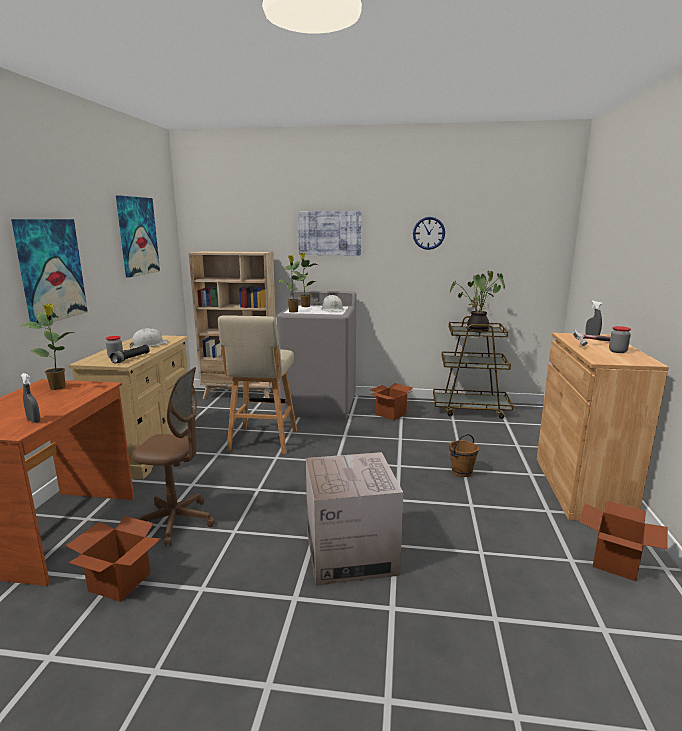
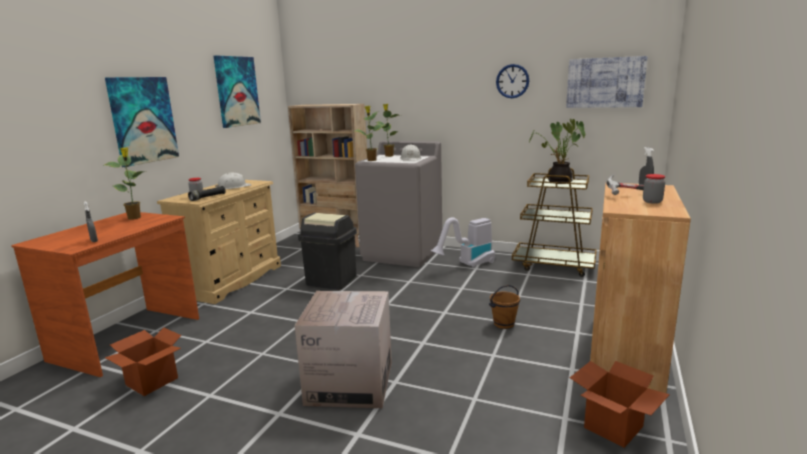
camera: 15 degrees right, 0 degrees up
(176, 522) = (220, 340): brown office chair -> none
(262, 441) = (331, 281): beige stool -> black trash can
(329, 233) = (416, 84): picture -> picture (605, 82)
(391, 414) = (467, 265): cardboard box -> vacuum cleaner

